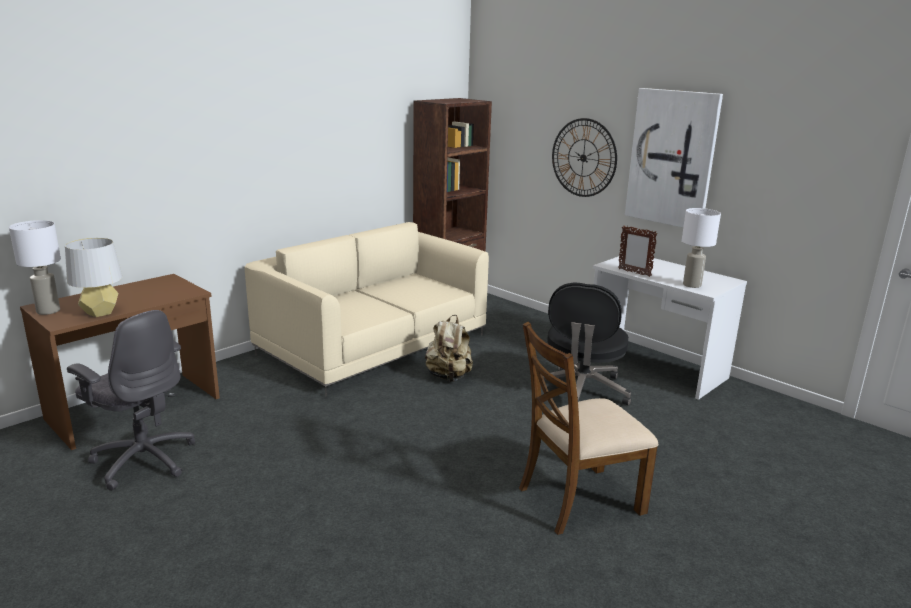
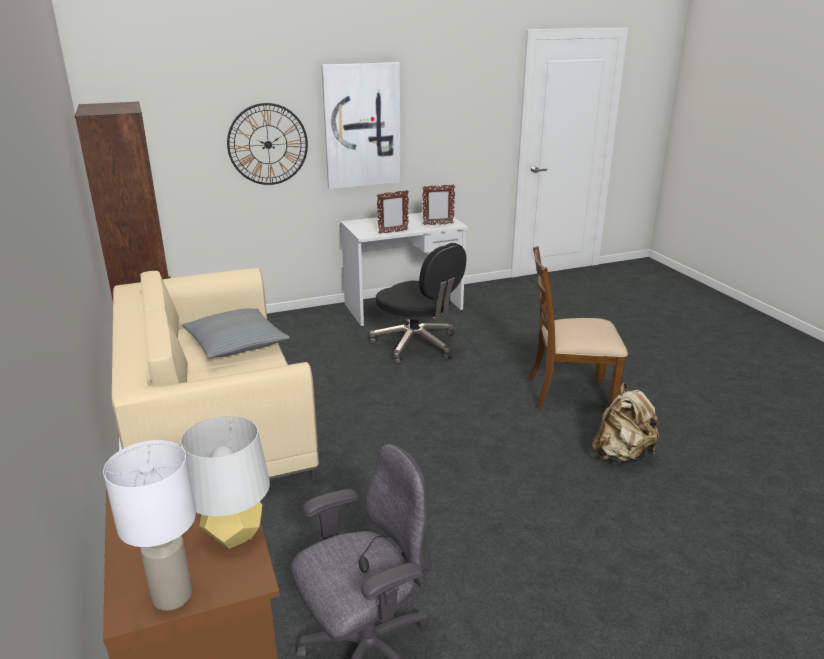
camera: 65 degrees left, 5 degrees up
(414, 294) = (236, 343): none -> grey pillow
(449, 377) = (337, 397): beige backpack -> beige backpack (621, 455)
(579, 499) = (569, 392): brown chair -> brown chair turned 90 degrees clockwise
(692, 285) = (438, 224): white table lamp -> picture frame

